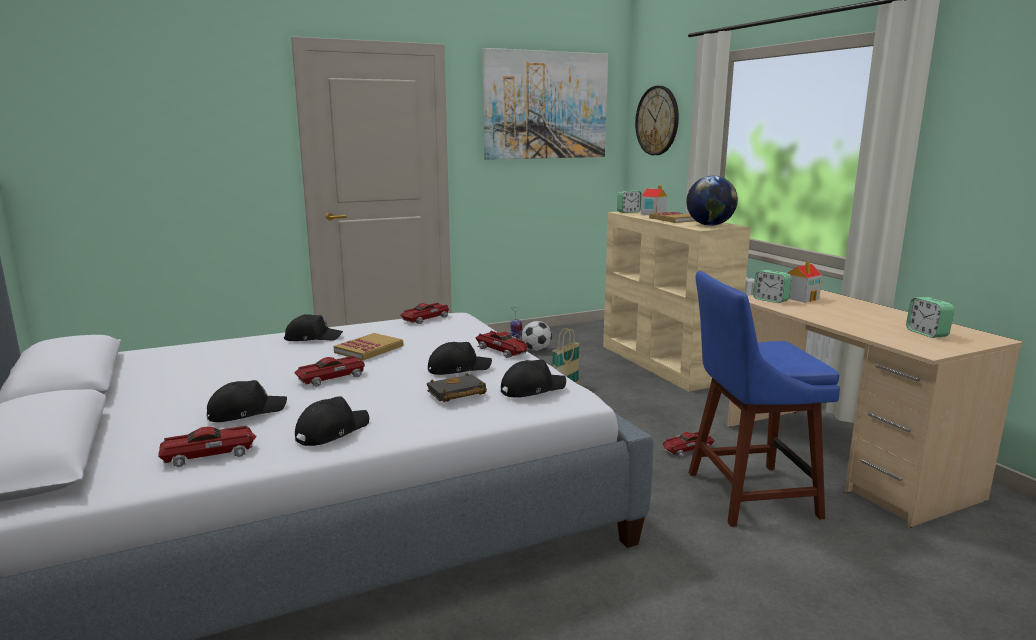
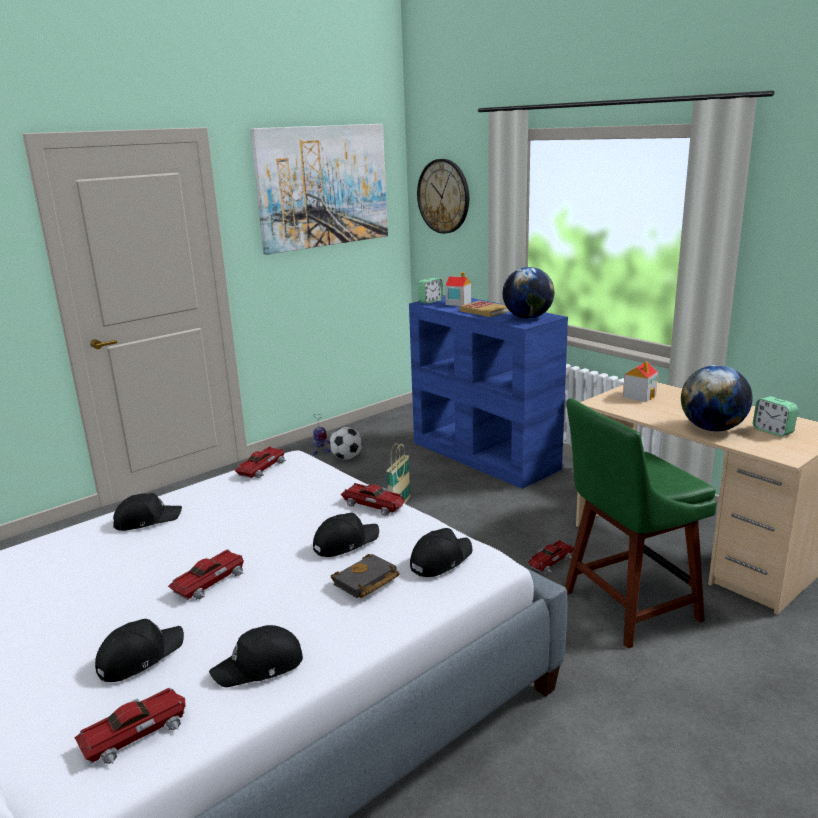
camera: 15 degrees left, 5 degrees up
(331, 431) = (260, 666): black cap -> black cap turned 135 degrees counterclockwise
(369, 349) = (225, 528): book -> none
(665, 362) = (485, 455): beige bookcase -> blue bookcase
(745, 494) = (625, 607): blue chair -> green chair
(770, 300) = (614, 402): alarm clock -> none
(860, 325) = (712, 428): none -> globe

